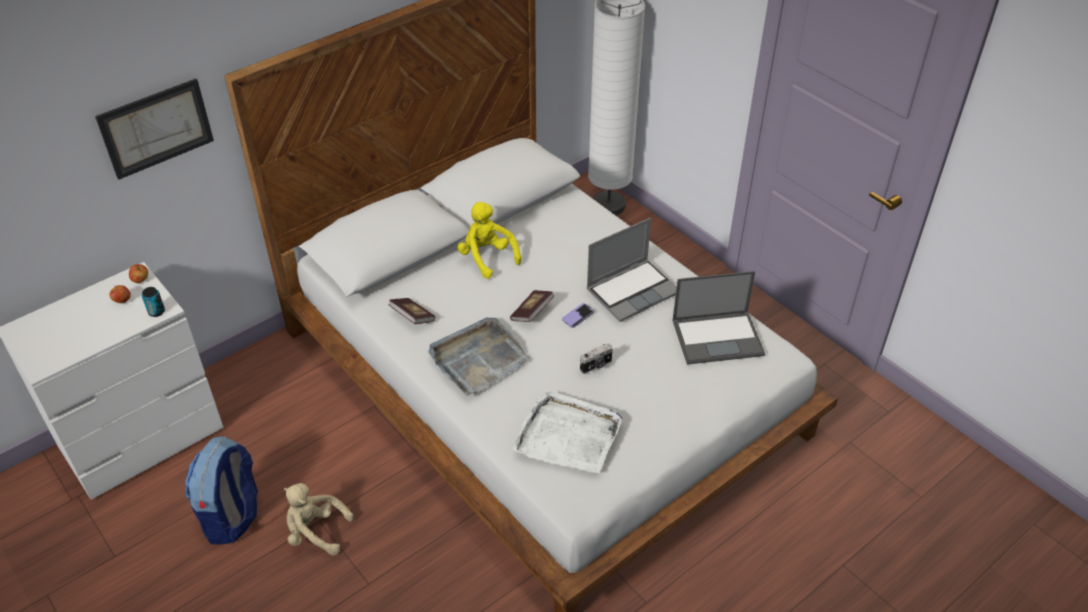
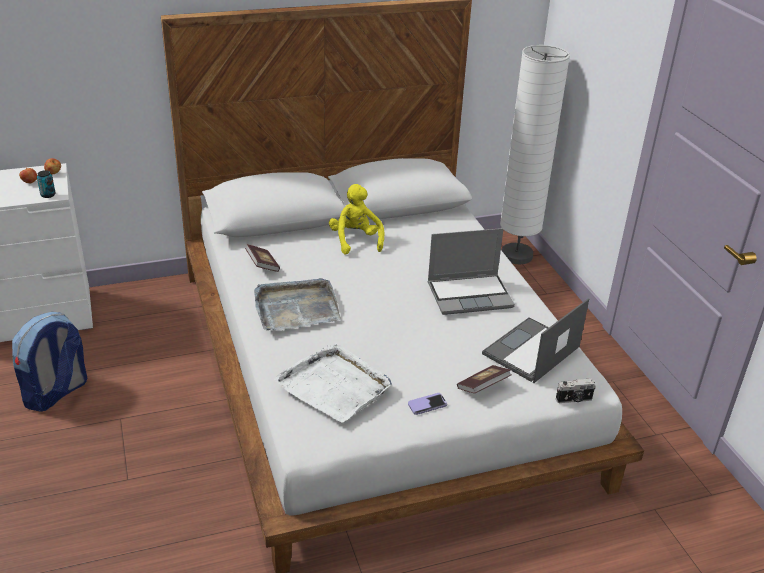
camera: 20 degrees right, 10 degrees down
(156, 128) = (95, 46): picture -> none
(316, 532) = (112, 425): beige plush toy -> none
(532, 313) = (366, 287): book -> book (482, 387)
(578, 316) = (406, 300): phone -> phone (427, 404)
(596, 366) = (398, 341): camera -> camera (574, 400)
(718, 337) = (531, 351): laptop -> laptop turned 120 degrees clockwise

